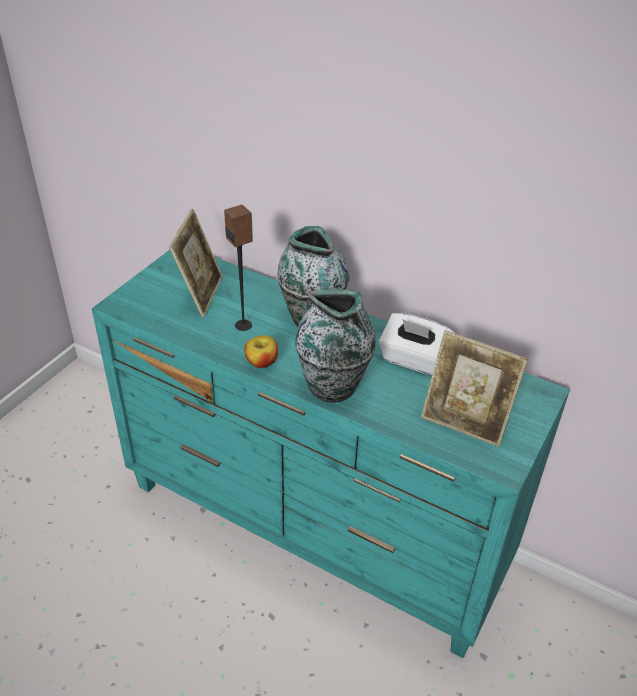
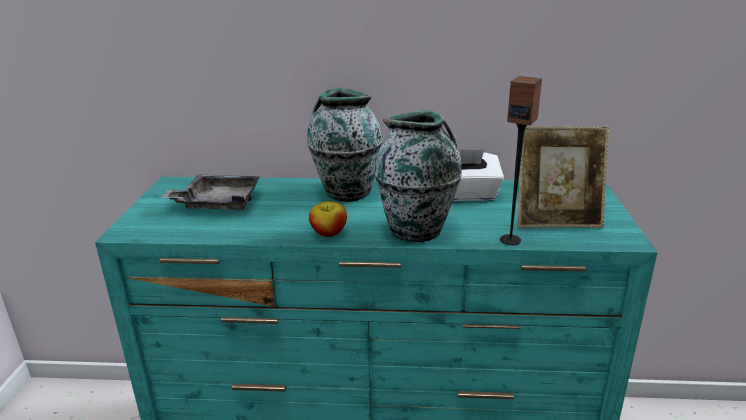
camera: 25 degrees left, 15 degrees down
(200, 294) = (217, 203): picture frame -> grey tray
(243, 325) = (284, 212): speaker -> speaker (510, 240)

